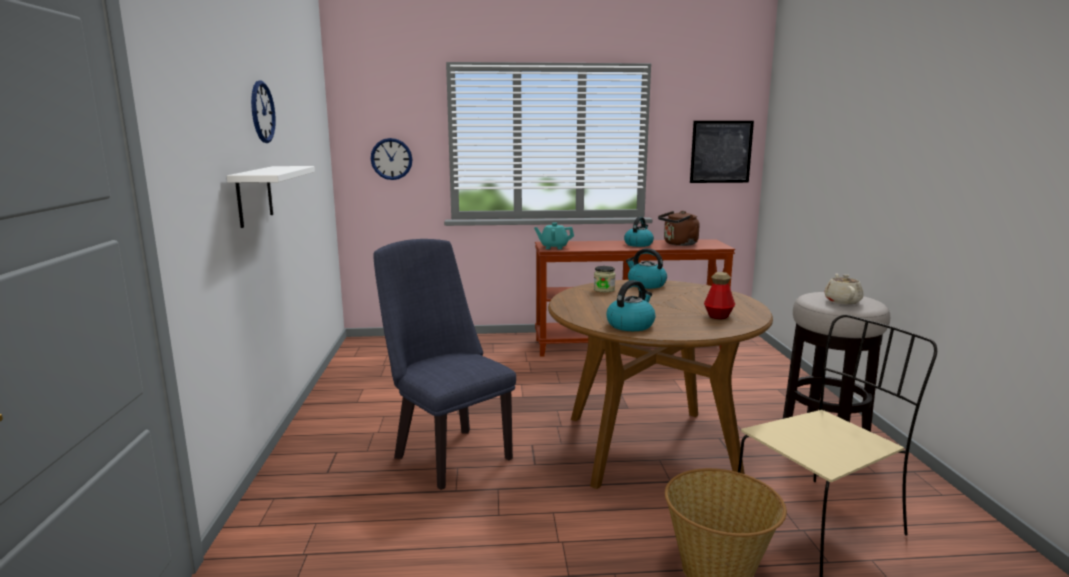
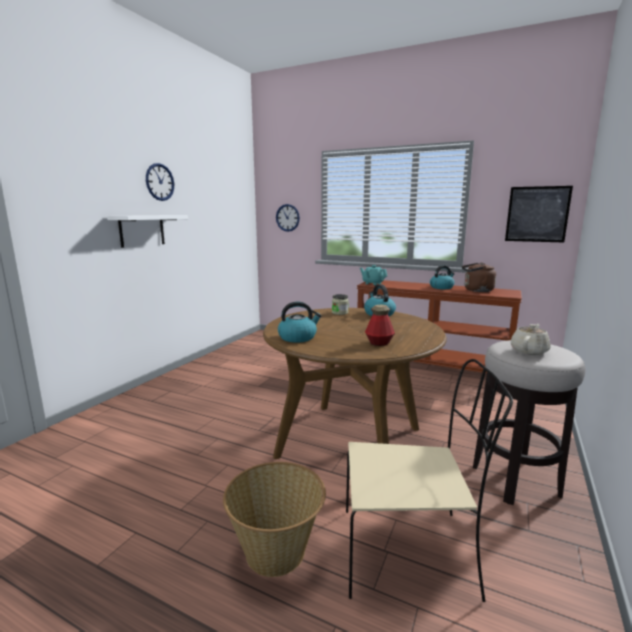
camera: 30 degrees right, 0 degrees up
(447, 453) = (220, 408): blue chair -> none

